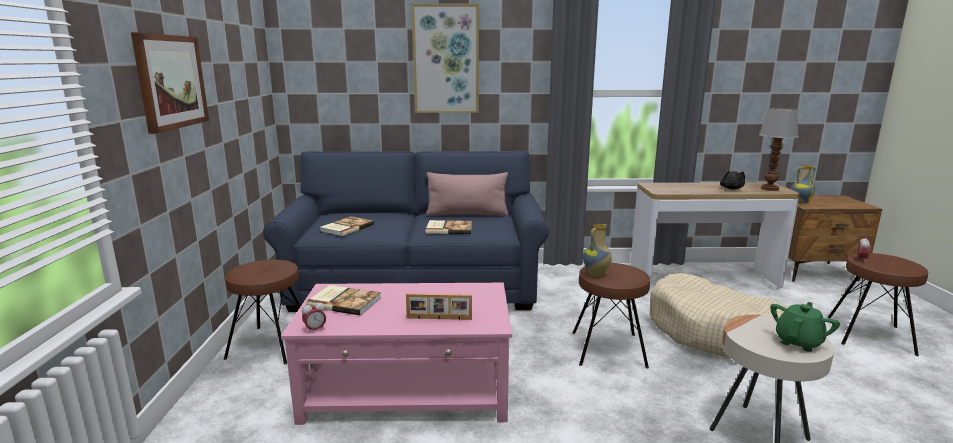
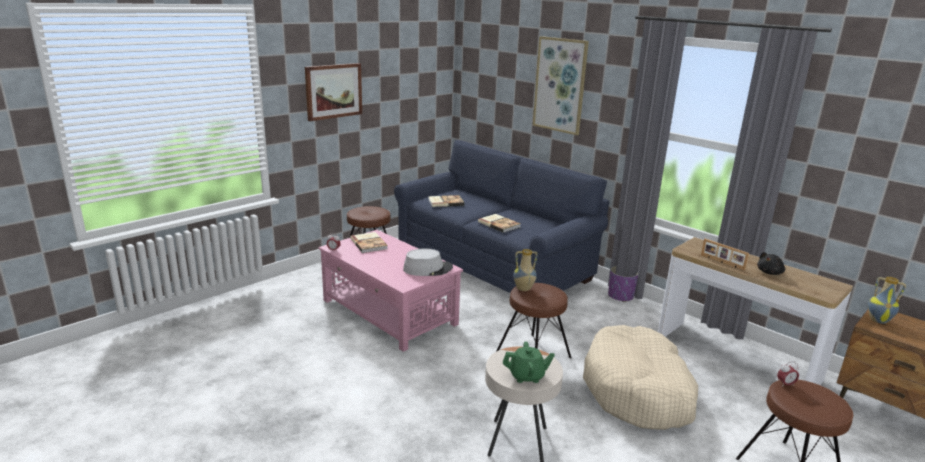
camera: 45 degrees right, 5 degrees up
(439, 319) = (388, 270): picture frame -> picture frame (722, 262)
(467, 214) = (537, 218): pink pillow -> none
(473, 297) = (428, 269): none -> grey hat
(562, 269) = (620, 296): none -> purple planter
(769, 189) = (815, 287): table lamp -> none

